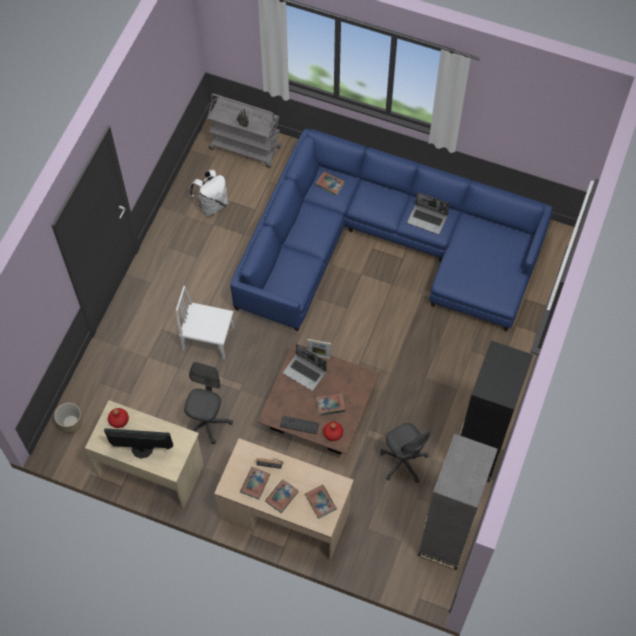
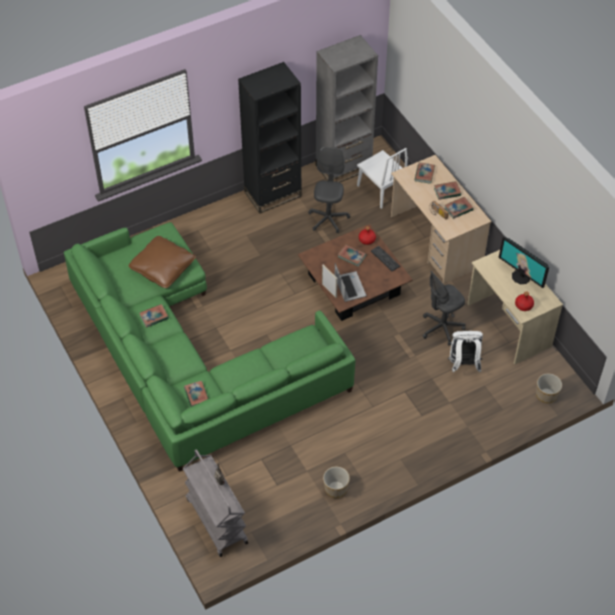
camera: 140 degrees left, 10 degrees down
(181, 227) = (335, 488): none -> planter
(208, 338) = (391, 384): white chair -> white chair (381, 190)
(212, 205) = (293, 489): white backpack -> white backpack (463, 364)
(386, 246) = (191, 357): blue sofa -> green sofa
(428, 219) = (154, 317): laptop -> book
(468, 265) = (163, 268): none -> brown pillow

